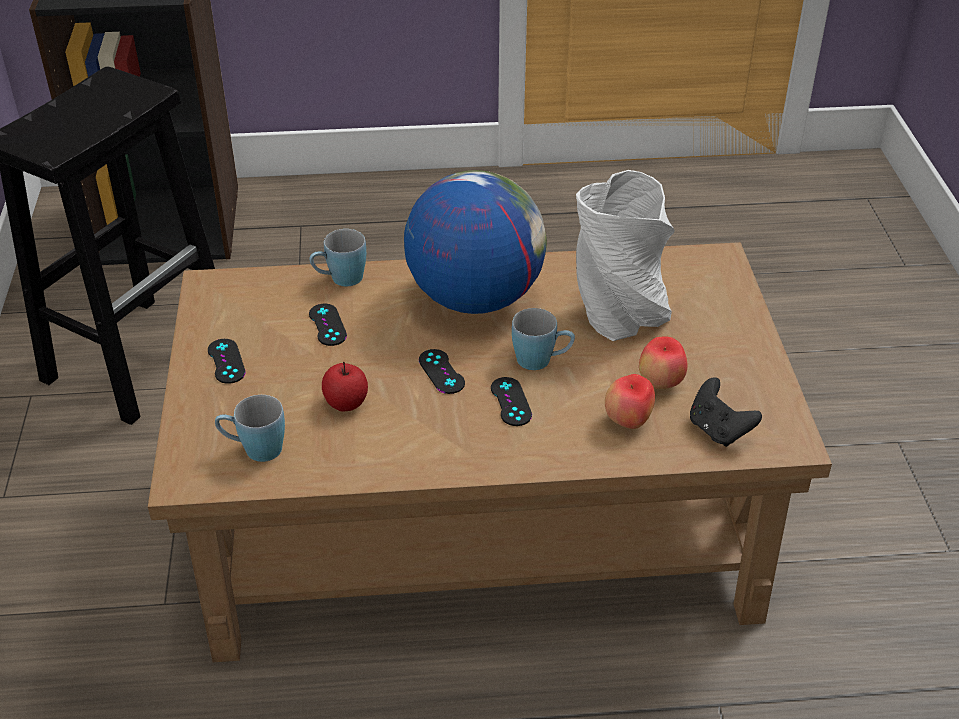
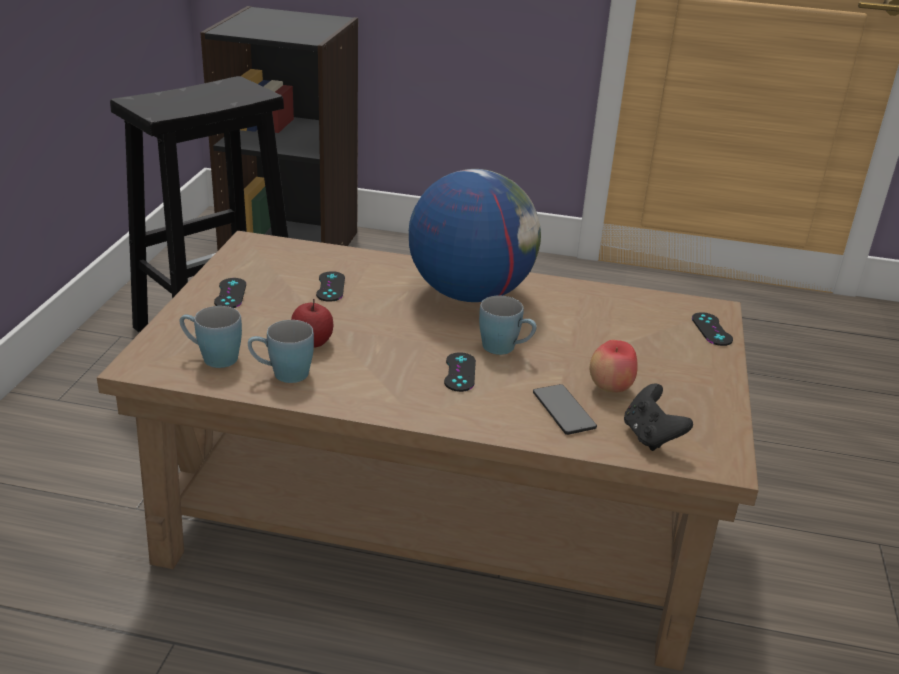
camera: 15 degrees right, 10 degrees down
(340, 279) = (360, 259): blue mug -> blue mug (282, 374)
(441, 372) = (409, 338): black game controller -> black game controller (711, 329)
(618, 313) = (596, 329): grey vase -> none
(628, 421) = (563, 410): apple -> phone

